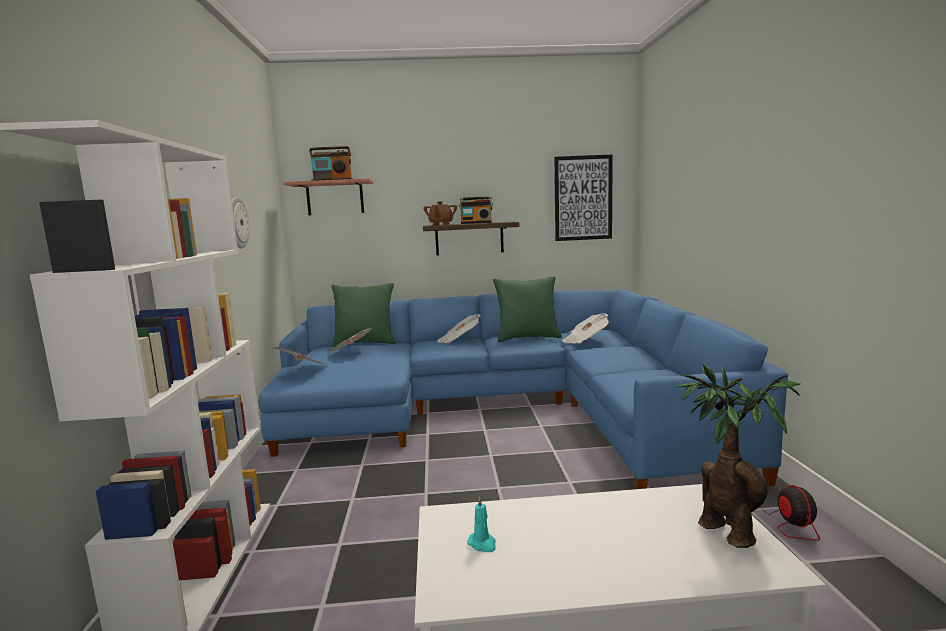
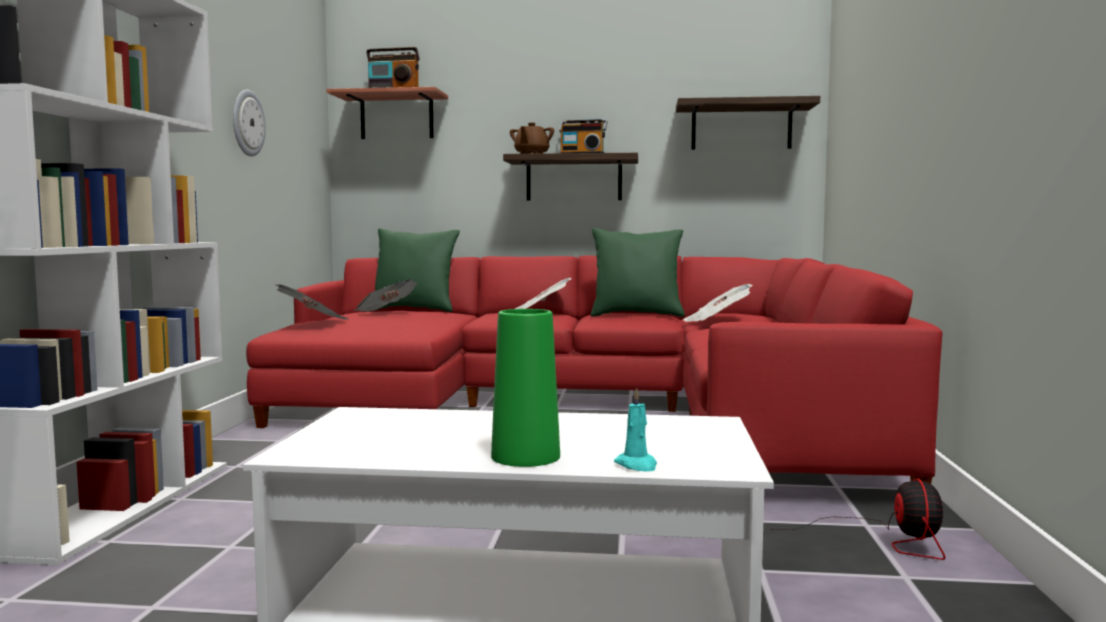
camera: 10 degrees right, 5 degrees down
(482, 544) = (380, 430): turquoise candle -> turquoise candle (637, 465)
(503, 410) = (588, 411): blue sofa -> red sofa
(583, 198) = (741, 127): picture -> shelf
(625, 572) = (525, 456): none -> green vase
(723, 528) = (695, 442): potted plant -> none

